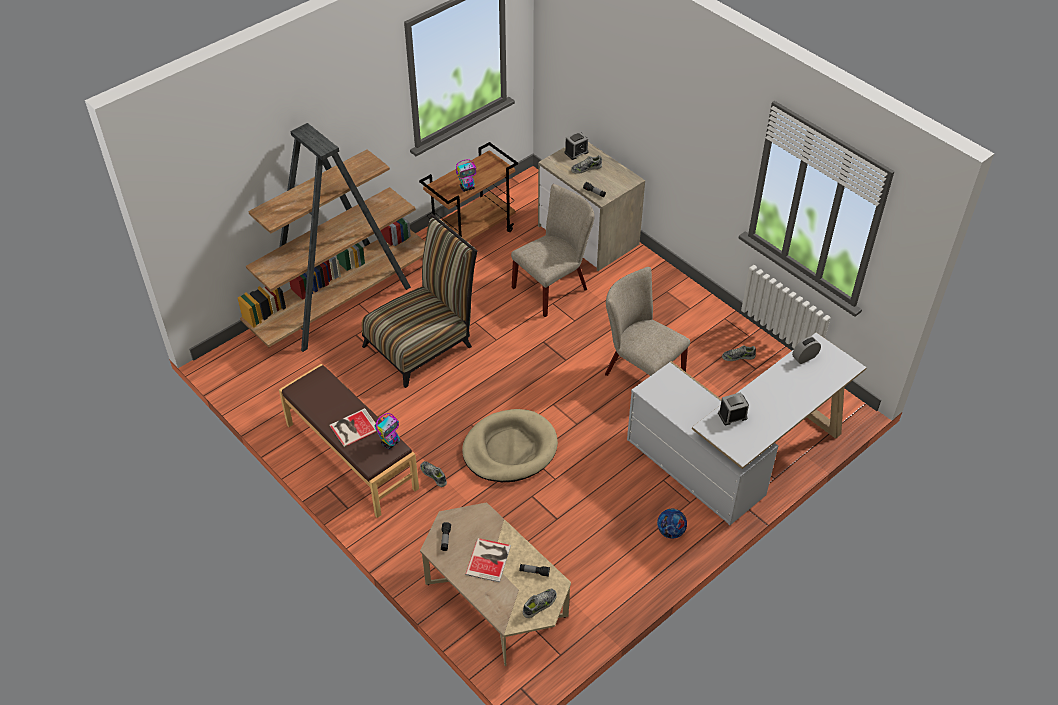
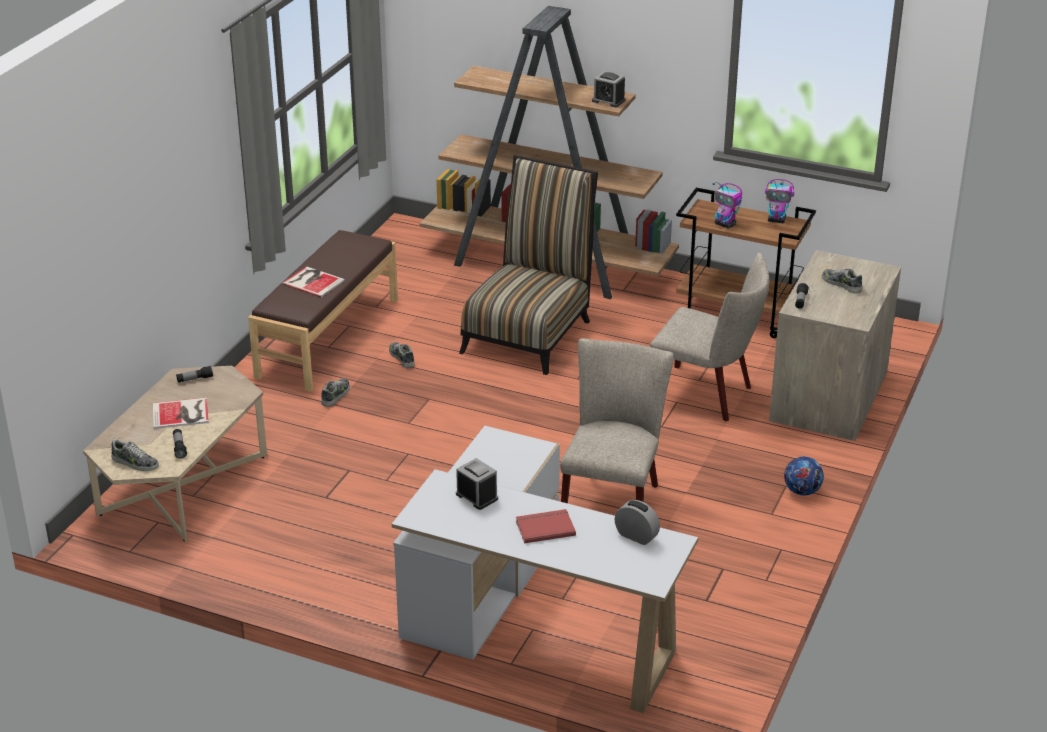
camera: 65 degrees right, 15 degrees down
(390, 443) = (306, 308): toy robot -> toy robot (777, 220)
(423, 343) = (529, 332): chair -> chair turned 90 degrees counterclockwise
(509, 449) = (410, 435): beige dog bed -> none
(576, 152) = (865, 270): alarm clock -> alarm clock (608, 100)
(670, 531) = (359, 591): football -> football (802, 491)
(738, 356) = (716, 579): shoe -> shoe (402, 358)
(778, 395) = (544, 527): none -> red book

